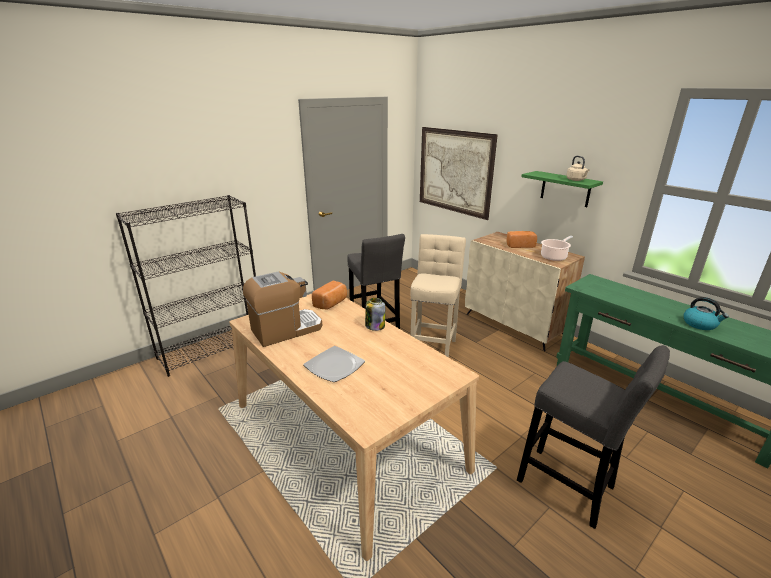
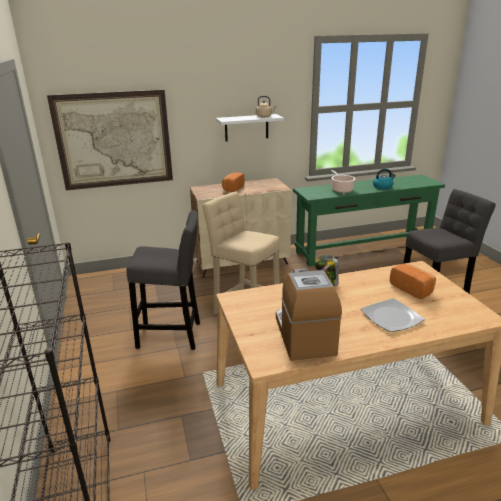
camera: 65 degrees left, 0 degrees up
(331, 303) = (260, 298): bread -> bread (412, 289)
(554, 257) = (269, 185): cooking pot -> cooking pot (341, 189)
(565, 189) = (246, 127): green shelf -> white shelf

